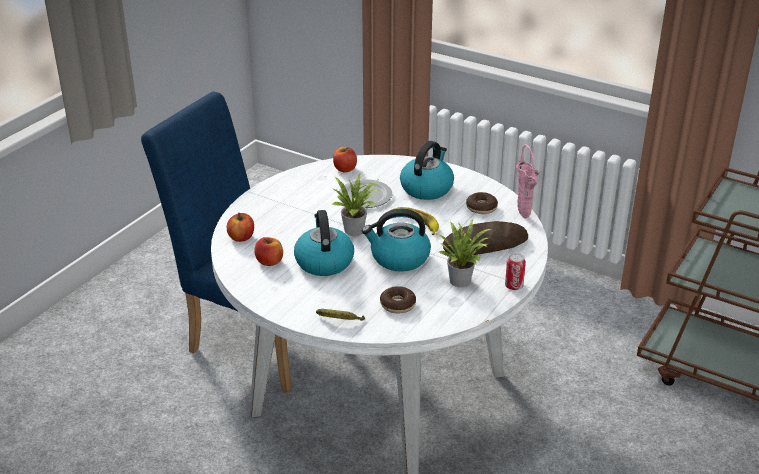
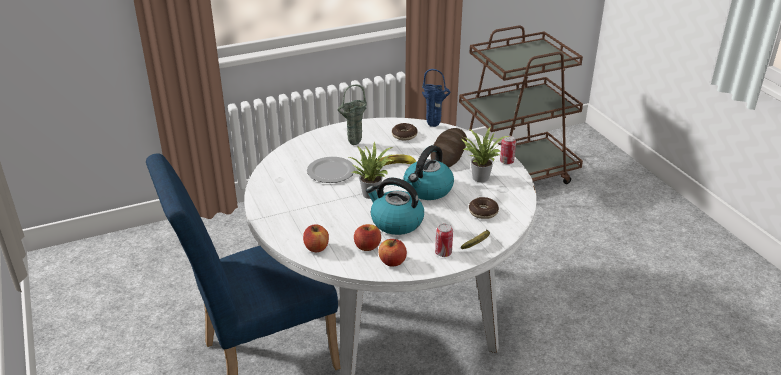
camera: 55 degrees left, 0 degrees up
(302, 306) = (443, 253): none -> can
(345, 169) = (281, 165): apple -> apple (392, 262)
(427, 188) = (353, 144): kettle -> green vase
(524, 218) = (435, 126): pink vase -> blue vase

